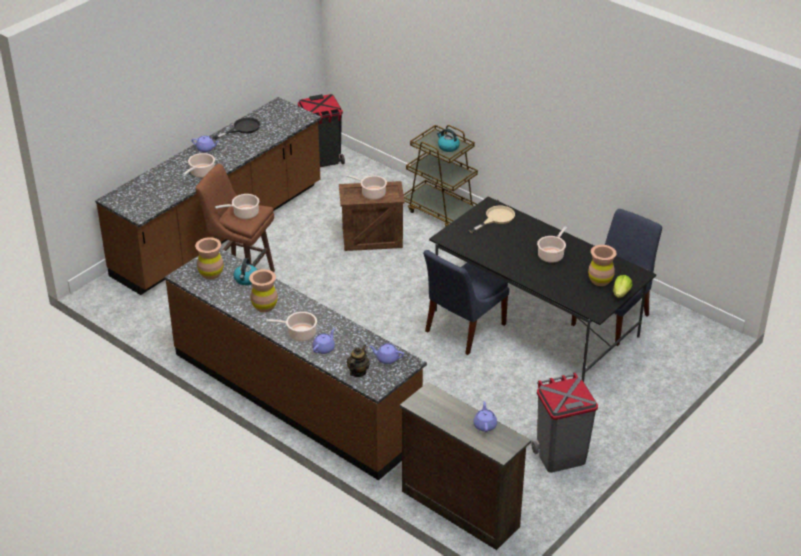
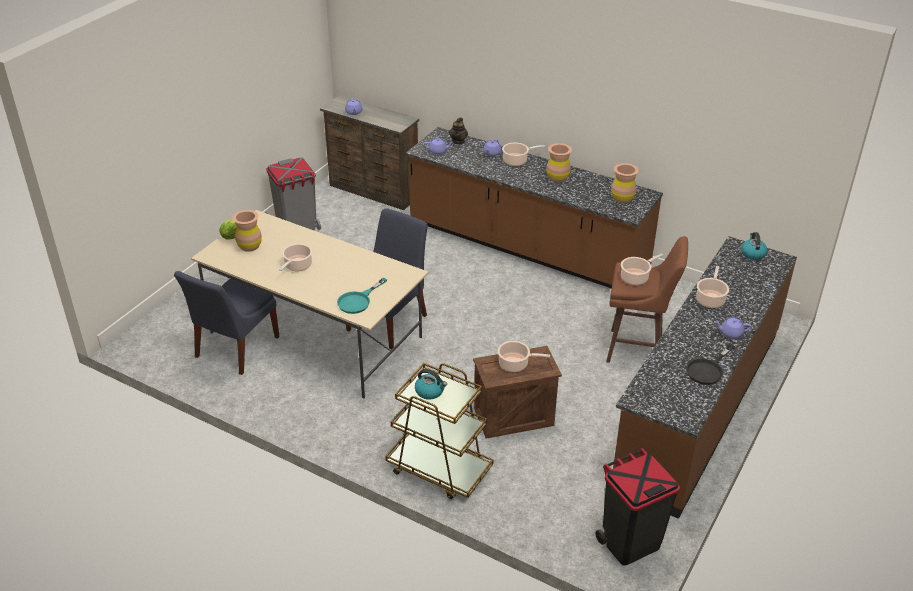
camera: 170 degrees right, 0 degrees up
(246, 279) = (587, 196): kettle -> kettle (752, 253)
(496, 218) = (358, 301): beige frying pan -> turquoise frying pan
(535, 323) = (316, 334): black dining table -> beige dining table

